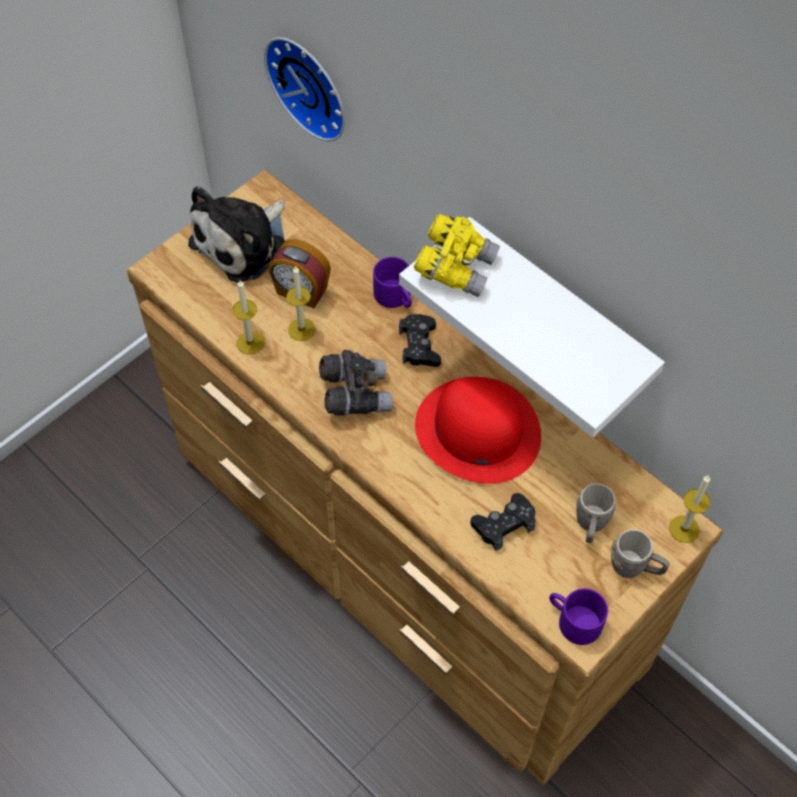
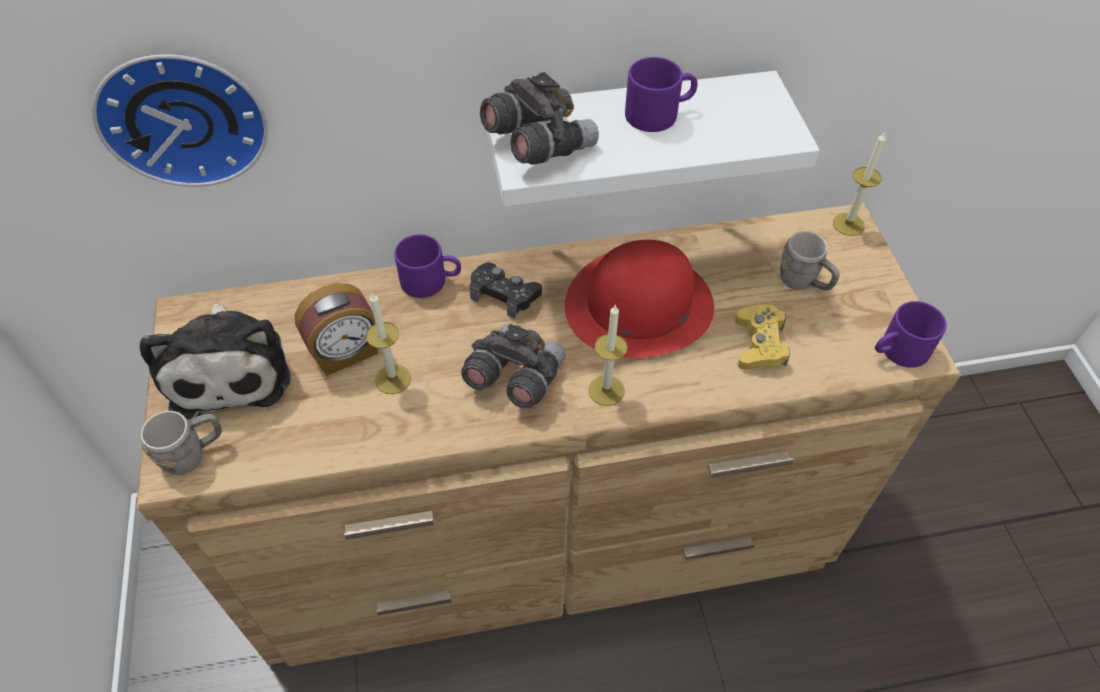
camera: 55 degrees left, 5 degrees down
(250, 342) = (364, 436): candle -> candle (606, 390)
(455, 267) = (538, 144): yellow binoculars -> grey binoculars
(504, 524) = (759, 344): black game controller -> yellow game controller
(548, 315) = (659, 113): none -> purple mug
(635, 567) = (867, 277): grey mug -> grey mug (193, 454)

